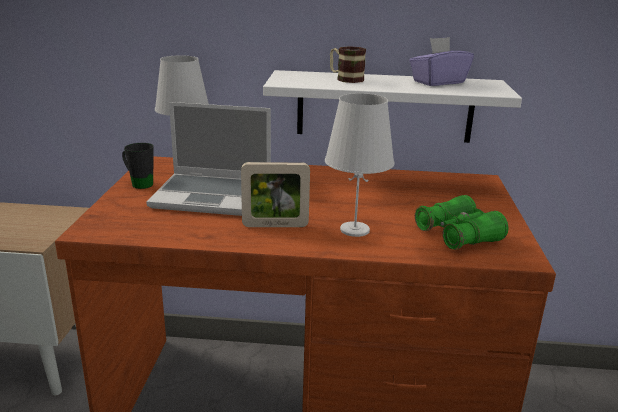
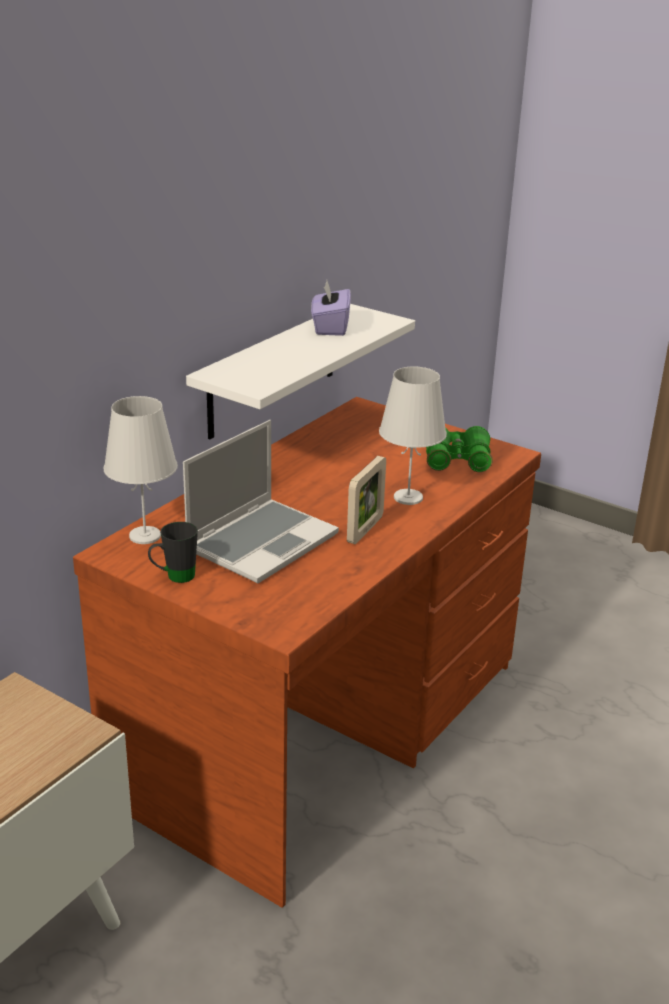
camera: 60 degrees left, 5 degrees up
(345, 79) = (273, 357): mug -> none

